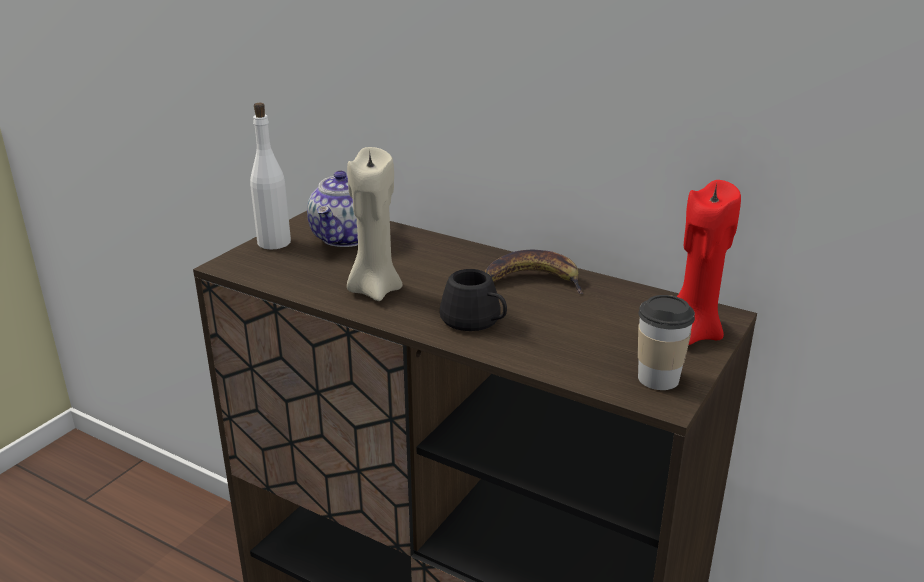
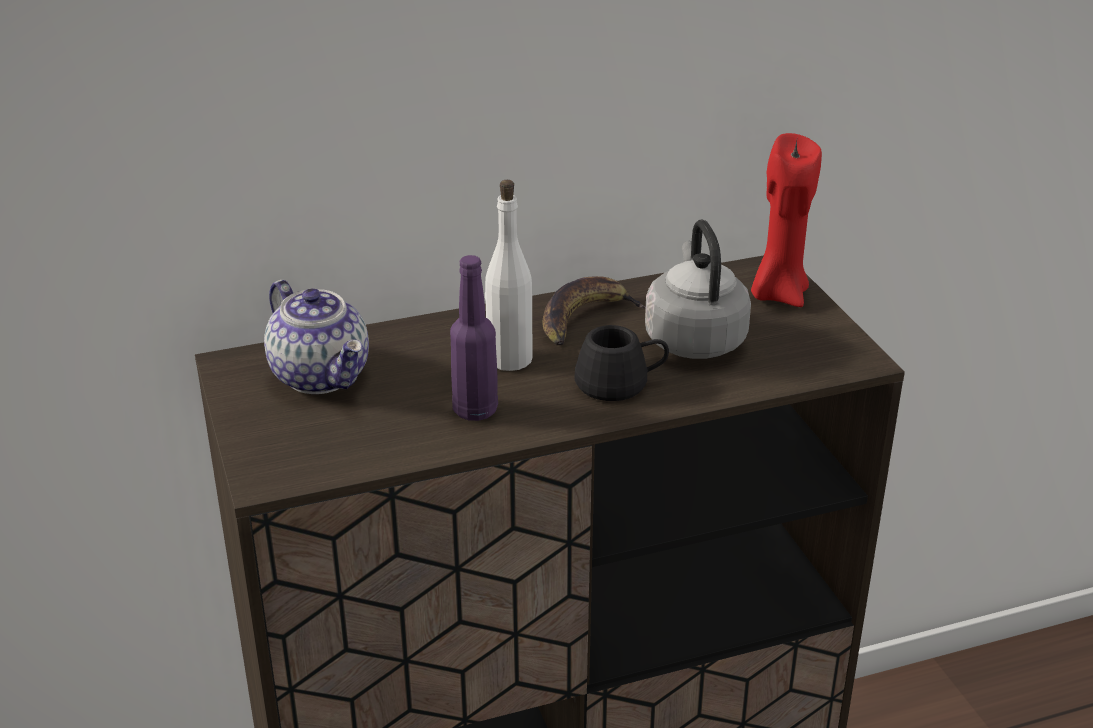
camera: 50 degrees left, 5 degrees up
(274, 242) = (256, 426): white bottle -> white bottle (509, 359)
(374, 290) = (475, 410): beige candle -> purple bottle
(575, 324) = (694, 338): none -> grey kettle
(658, 378) = (826, 346): cup -> none

